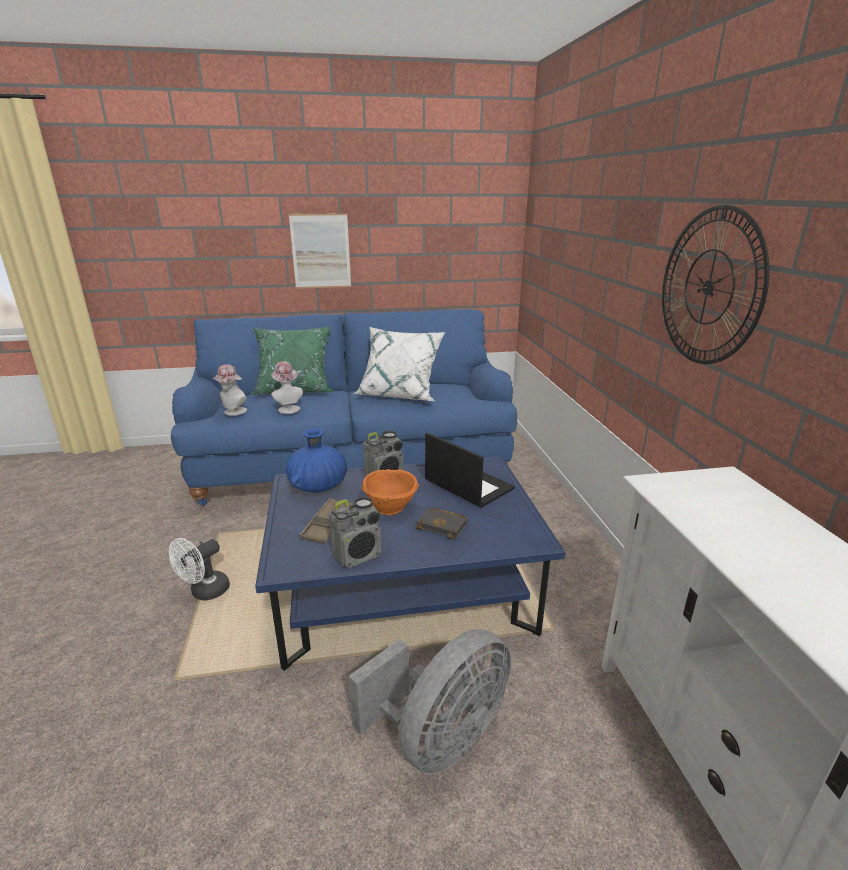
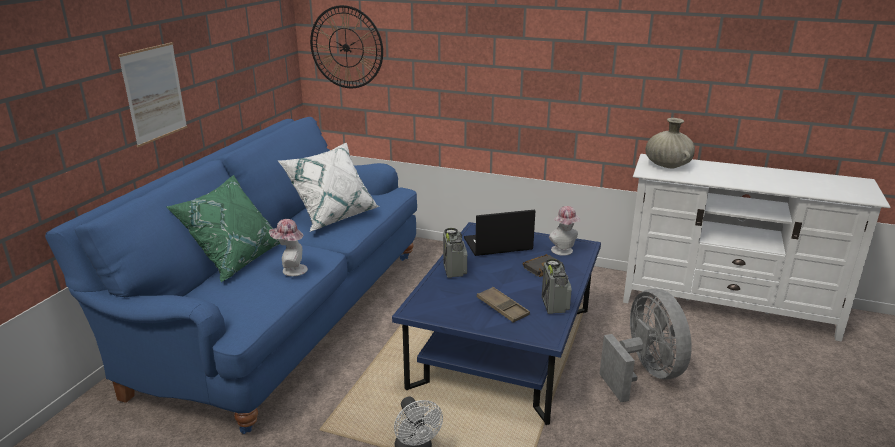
camera: 60 degrees left, 0 degrees up
(233, 412) = (256, 300): hat -> hat (564, 251)
(318, 487) = (437, 300): blue vase -> none
(391, 508) = (501, 279): orange bowl -> none
(709, 287) = (589, 59): wall clock -> wall clock (346, 47)
(720, 495) = (667, 165): none -> beige vase

